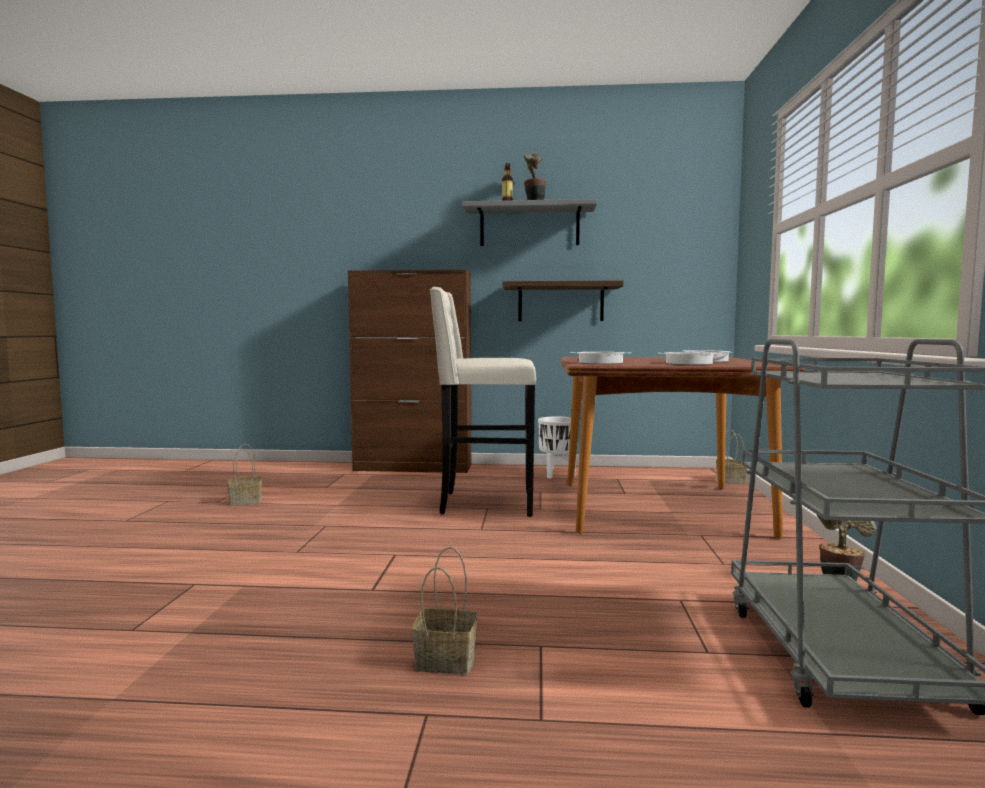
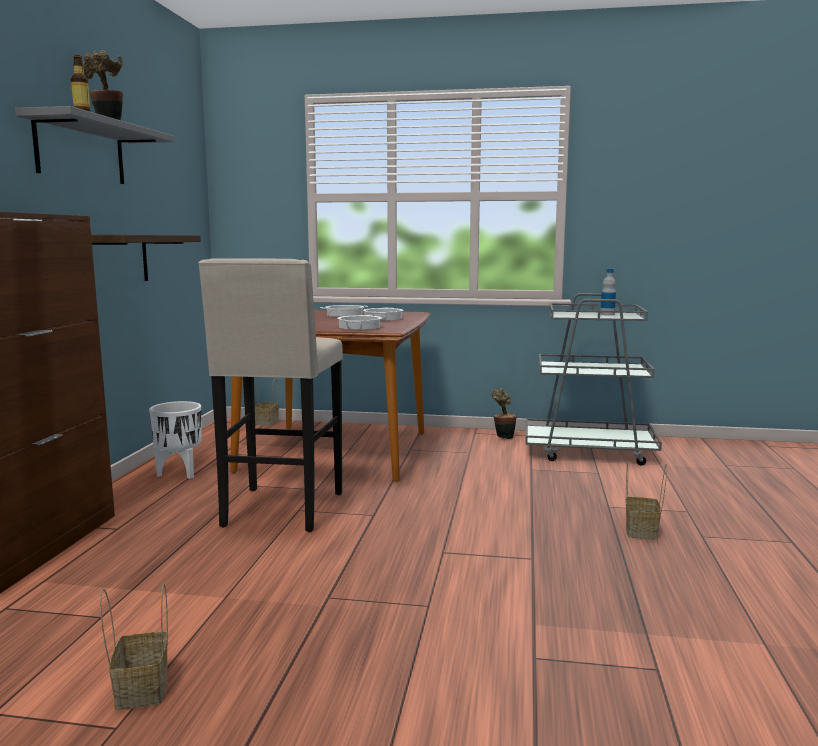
camera: 85 degrees left, 5 degrees up
(871, 379) = (607, 314): none -> bottle

